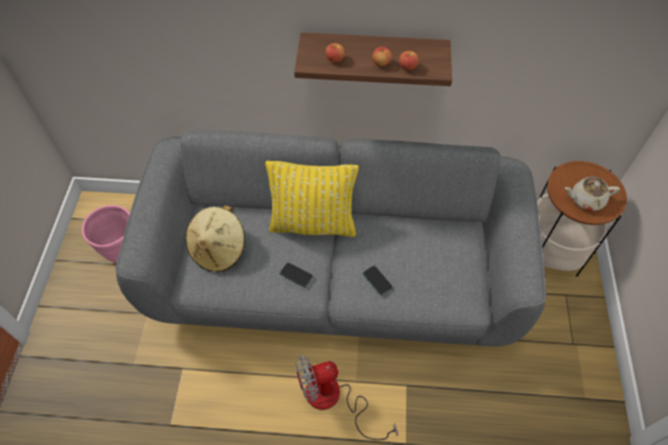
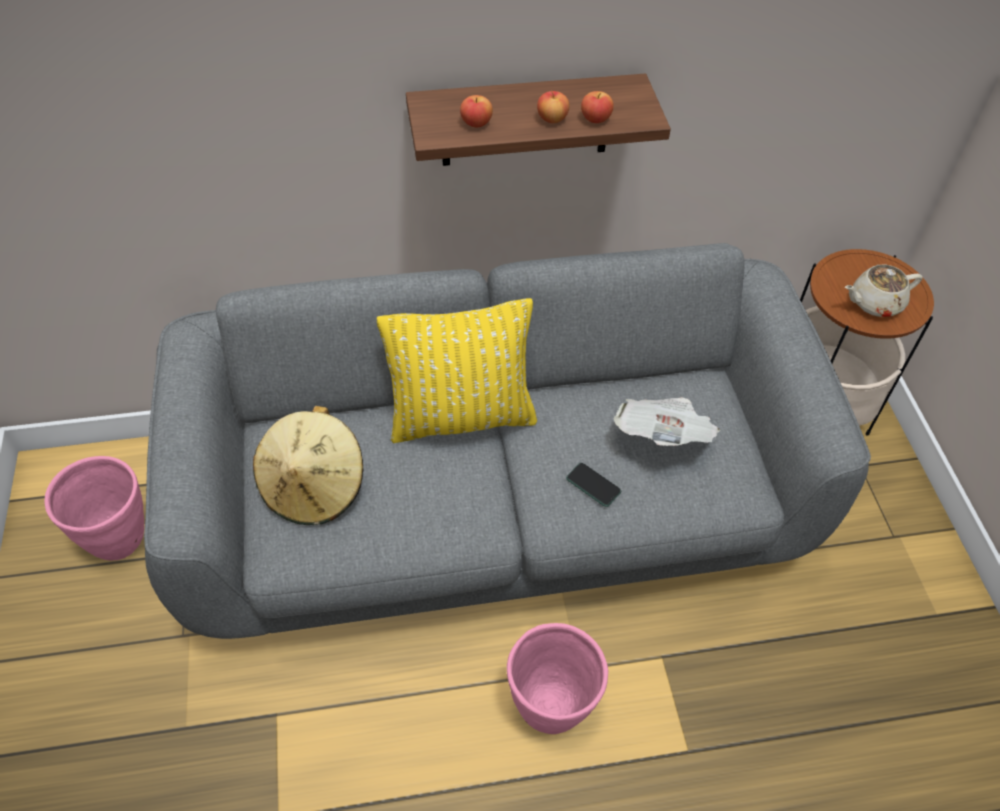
camera: 15 degrees left, 5 degrees down
(296, 275) = (457, 502): phone -> none
(334, 400) = (551, 708): fan -> pink planter
(428, 259) = (662, 436): none -> newspaper

